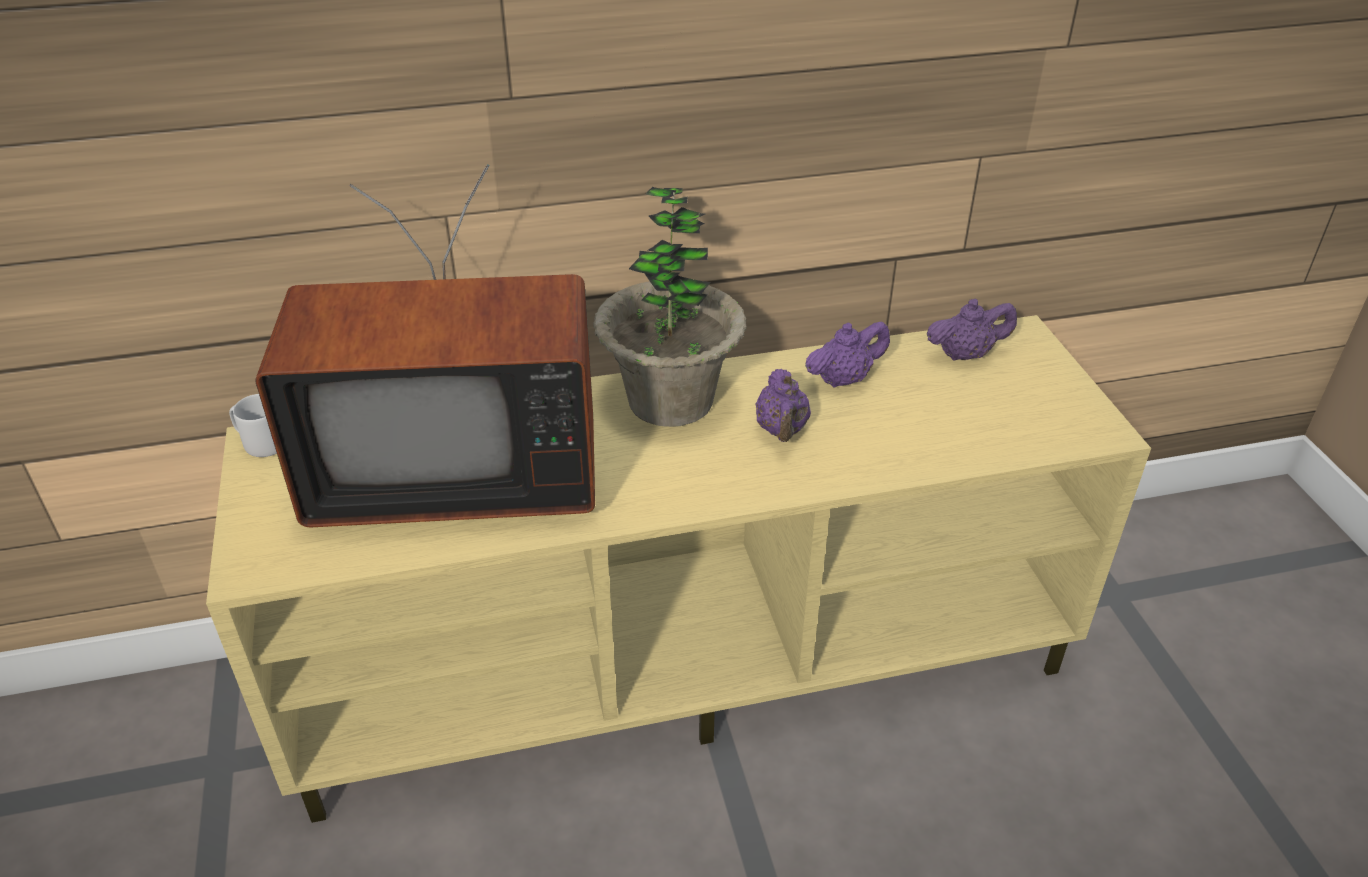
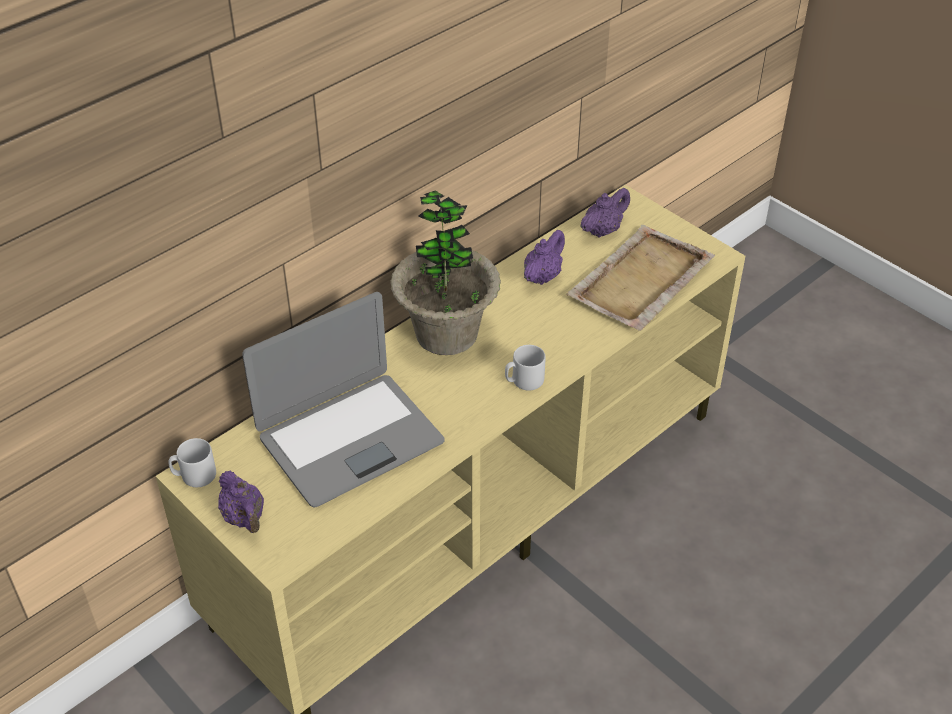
camera: 30 degrees left, 5 degrees up
(455, 471) = (349, 439): television -> laptop
(718, 487) = (524, 381): none -> grey mug
(781, 431) = (532, 327): purple teapot -> purple teapot (245, 518)
(969, 427) = (639, 281): none -> beige tray

